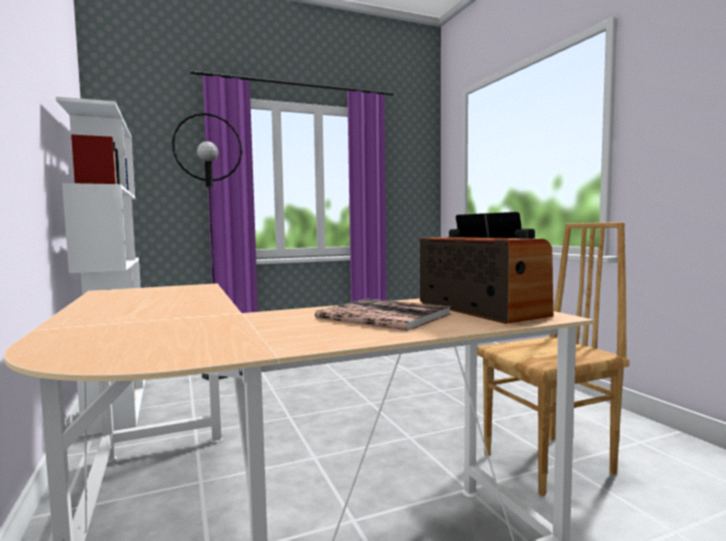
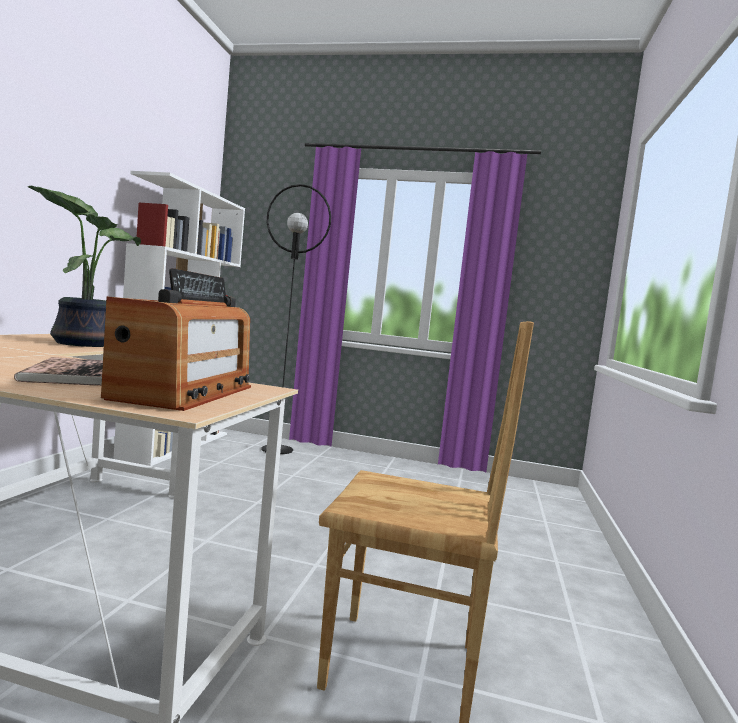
camera: 35 degrees right, 0 degrees up
(175, 301) = (84, 343): none -> potted plant

